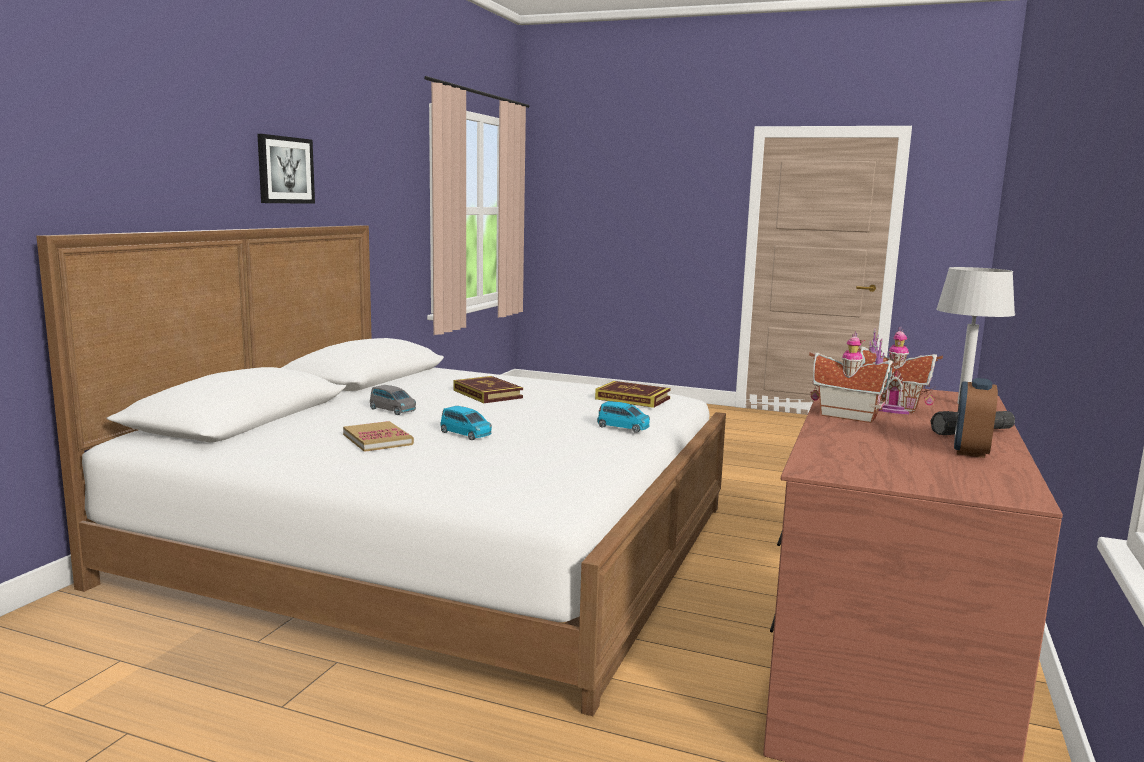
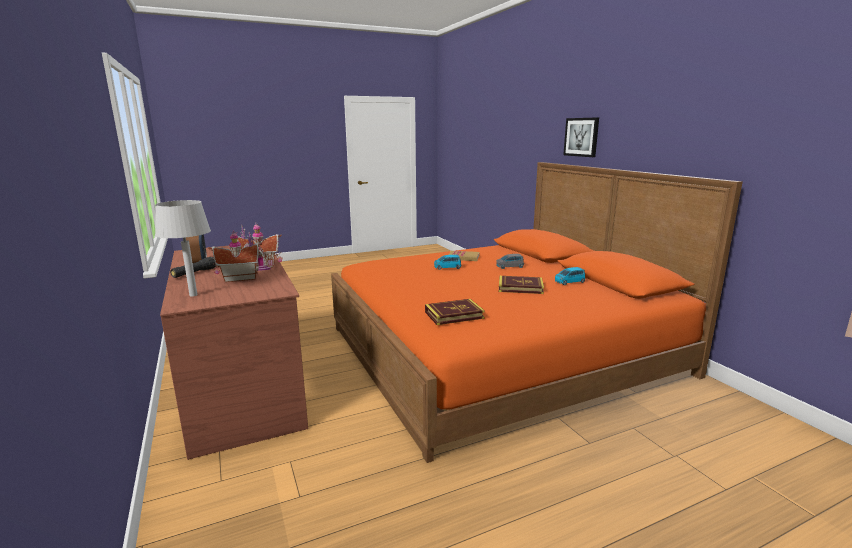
camera: 135 degrees right, 5 degrees up
(285, 170) = (674, 133): picture -> picture (581, 137)
(440, 542) = (499, 349): white bed -> orange bed
(623, 427) = (405, 293): blue toy car -> blue toy car (569, 282)

